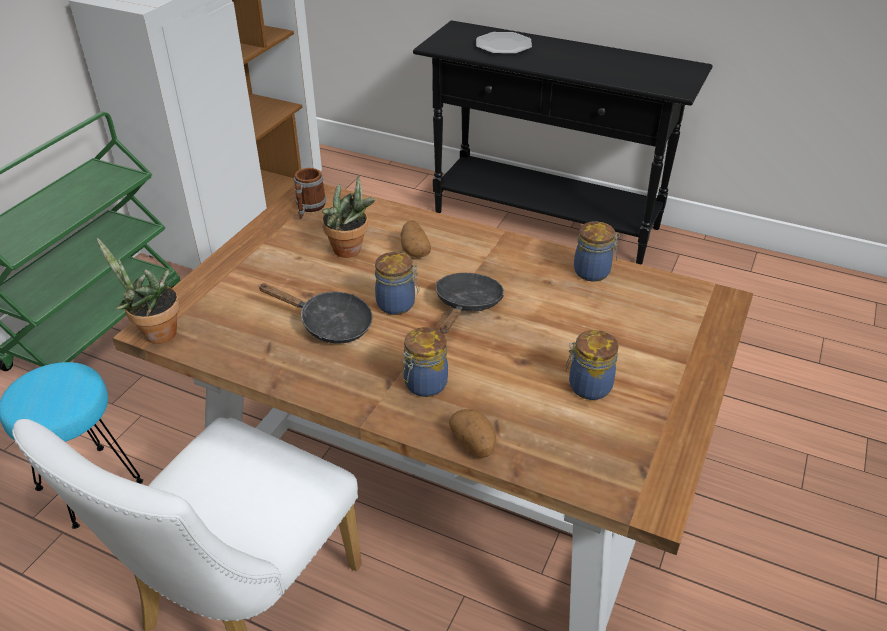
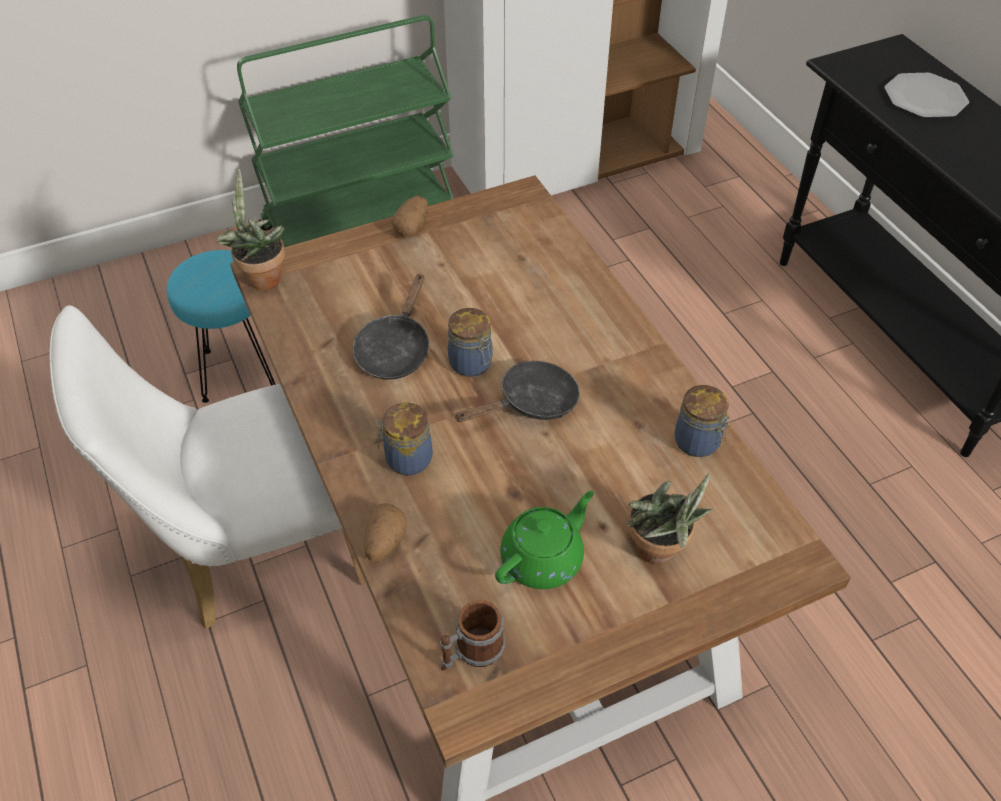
camera: 40 degrees right, 10 degrees up
(309, 208) = (505, 214): mug -> mug (471, 652)
(329, 324) = (395, 349): black frying pan -> black frying pan turned 45 degrees clockwise
(351, 251) = (493, 282): potted plant -> potted plant (659, 553)
(414, 250) = (550, 314): potato -> potato (412, 227)
(587, 386) = (543, 559): jar -> green teapot

